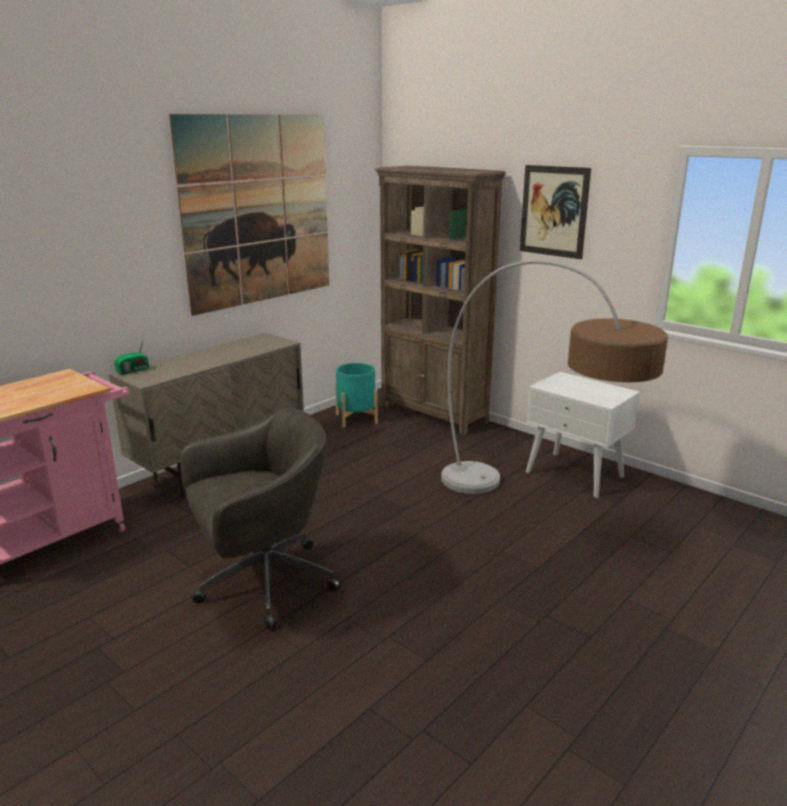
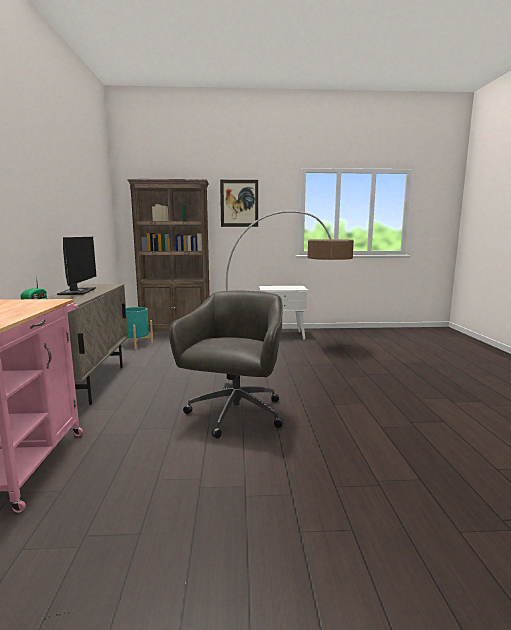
camera: 45 degrees left, 10 degrees down
(216, 352) = (77, 292): none -> monitor
(258, 211) = (73, 193): picture -> none

